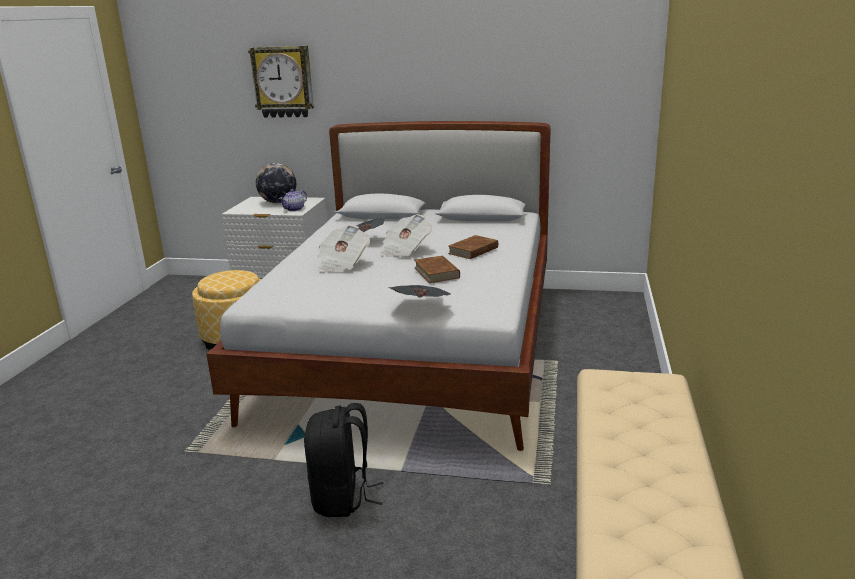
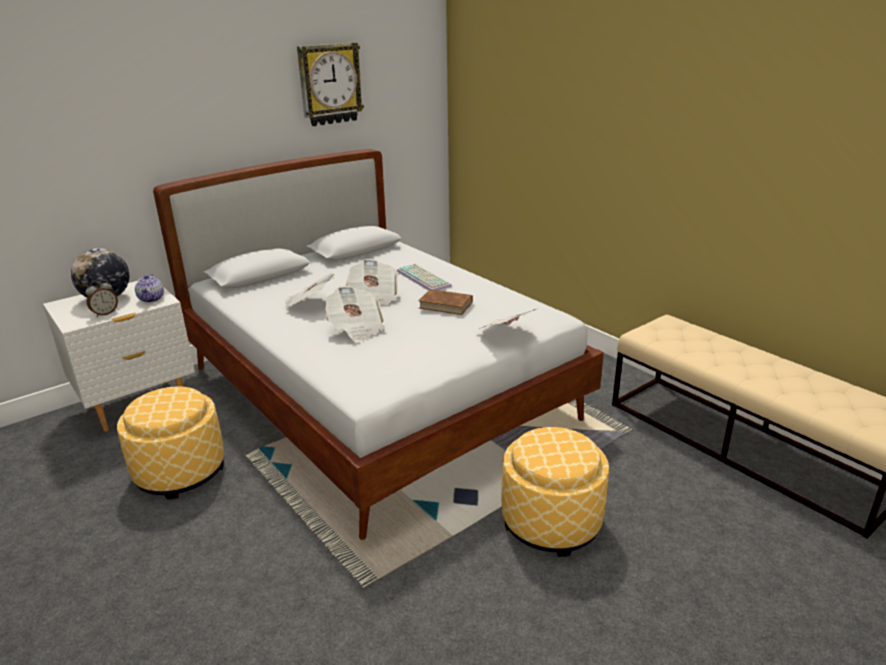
camera: 50 degrees left, 5 degrees up
(258, 210) = (105, 313): none -> alarm clock
(283, 82) = (70, 141): wall clock -> wall clock (330, 84)
(343, 498) = (551, 522): black backpack -> ottoman
(473, 250) = (425, 279): brown book -> keyboard

